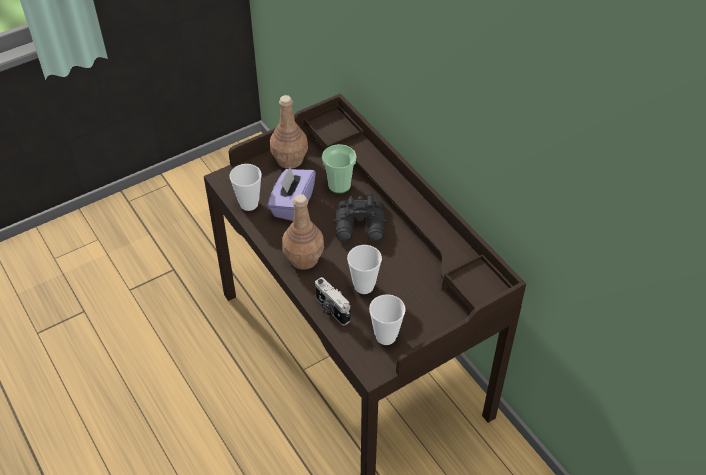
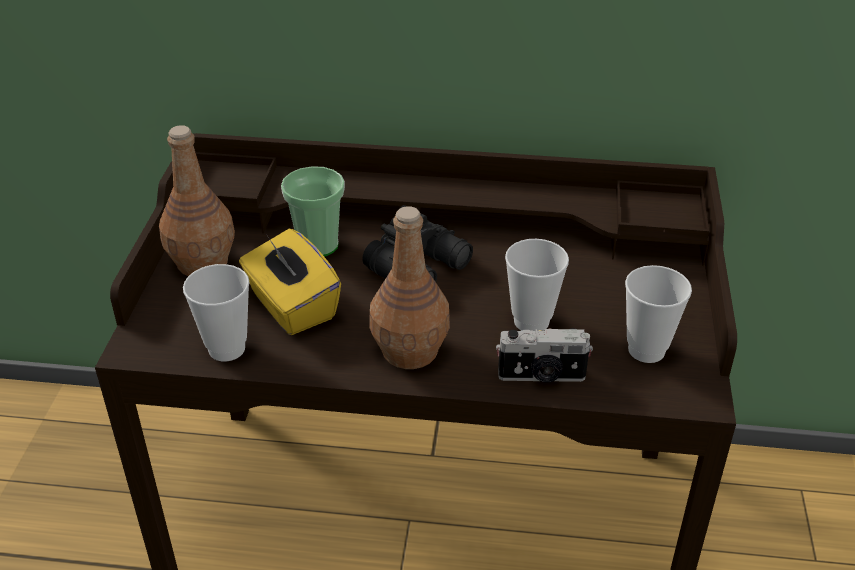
camera: 50 degrees left, 10 degrees down
(292, 205) = (292, 306): purple tissue box -> yellow tissue box

